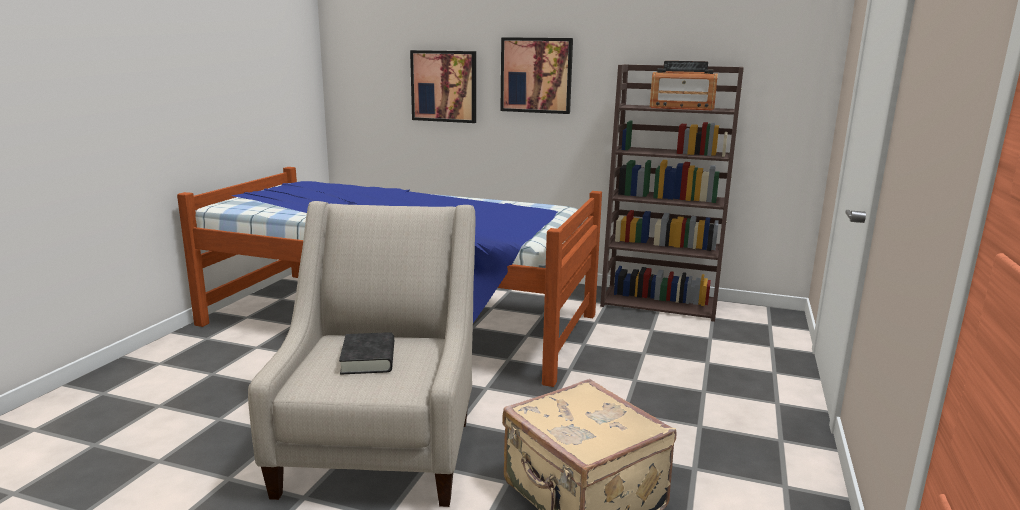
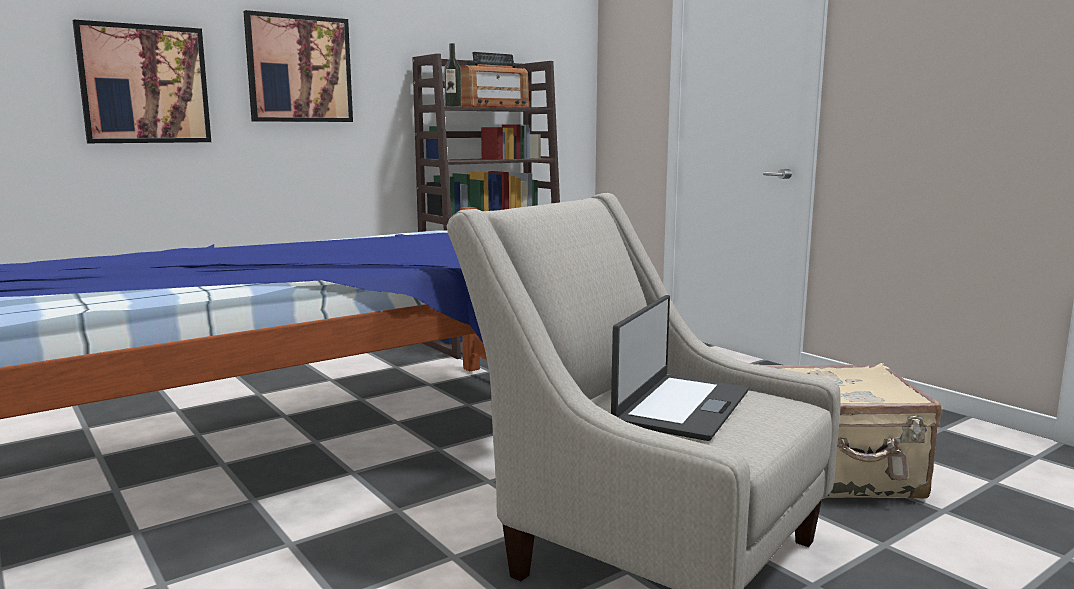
camera: 55 degrees left, 5 degrees down
(368, 359) = (680, 406): black book -> laptop
(638, 106) = (453, 106): none -> bottle

